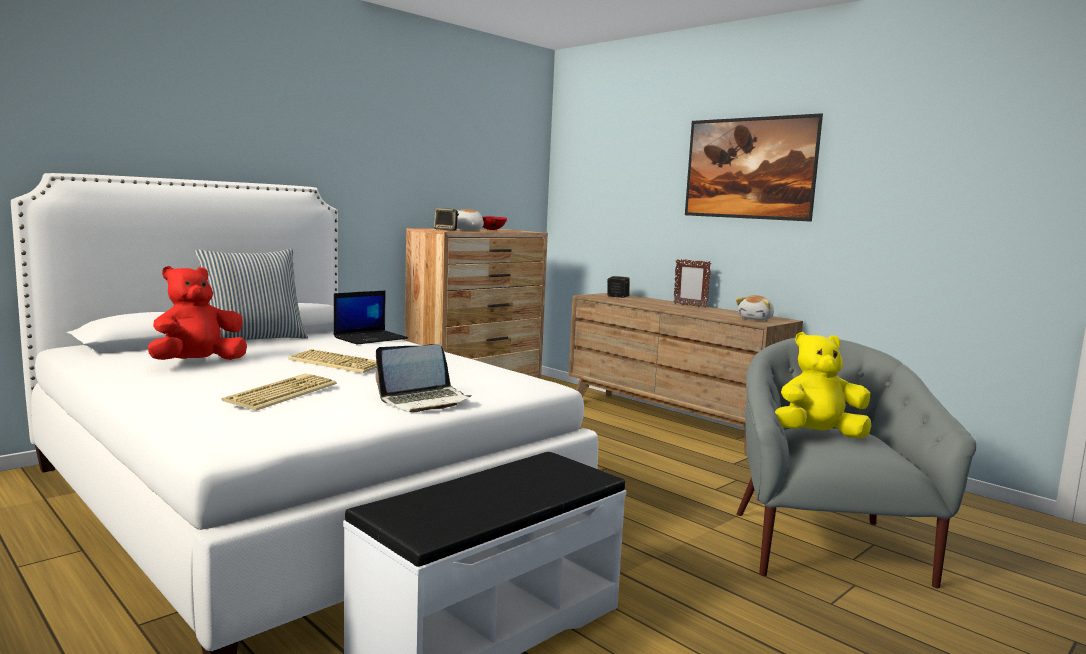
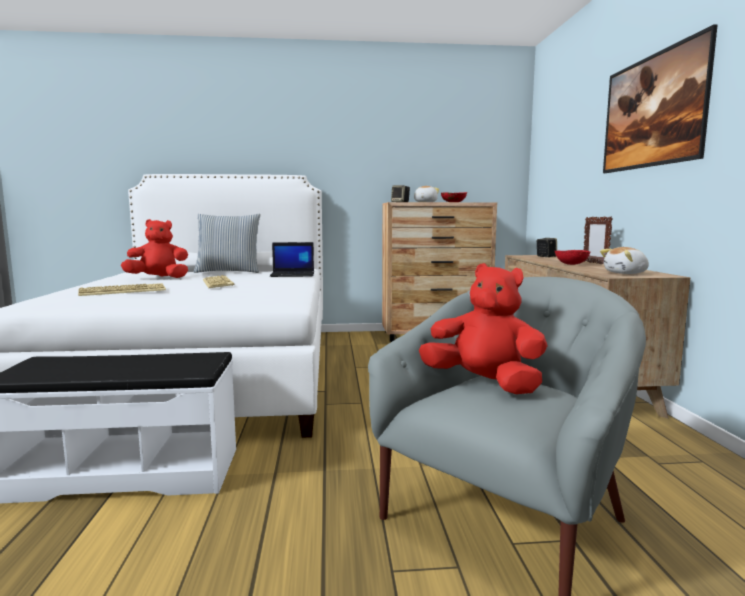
camera: 40 degrees right, 0 degrees up
(424, 401) = (175, 303): laptop -> none
(680, 308) = (571, 264): none -> red bowl
(817, 435) = (484, 384): yellow plush toy -> red plush toy

